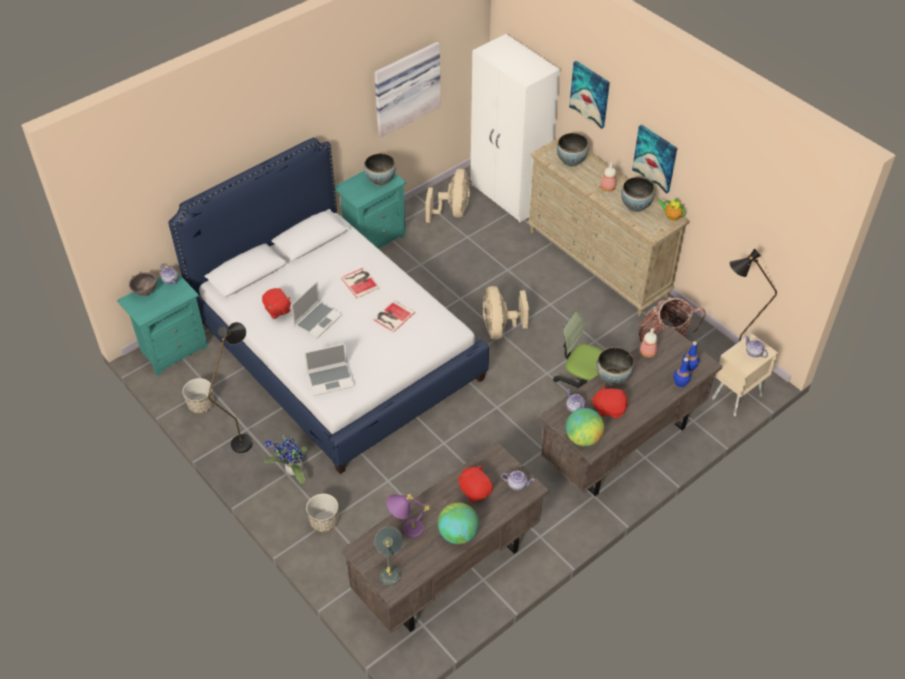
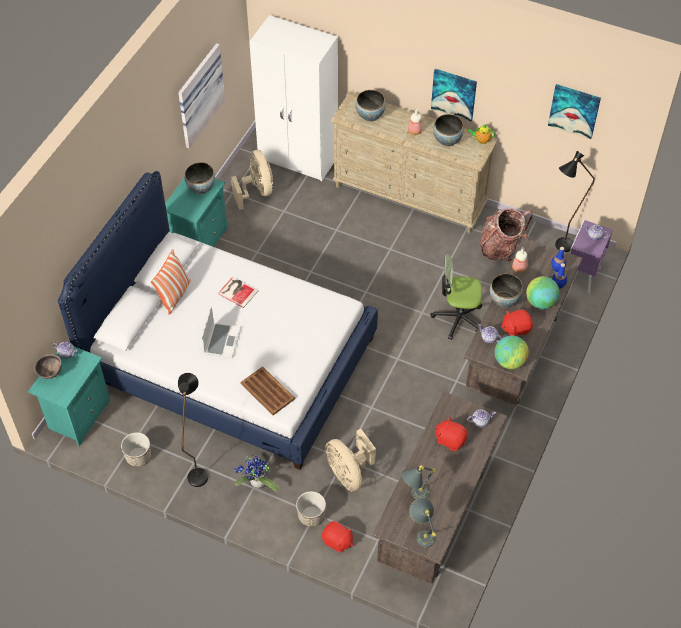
camera: 25 degrees left, 5 degrees up
(277, 310) = (179, 345): red plush toy -> red plush toy (337, 541)
(301, 266) = (174, 295): none -> pillow
(331, 379) = (267, 390): laptop -> brown tray
(392, 316) = (285, 313): book -> none
(405, 529) = (414, 495): purple table lamp -> grey table lamp
(458, 534) = (458, 481): globe -> globe (540, 302)
(500, 328) = (360, 287): beige fan -> beige fan (348, 473)
(590, 94) = (374, 52): picture -> picture (574, 110)
(735, 397) = (581, 277): beige nightstand -> purple nightstand

